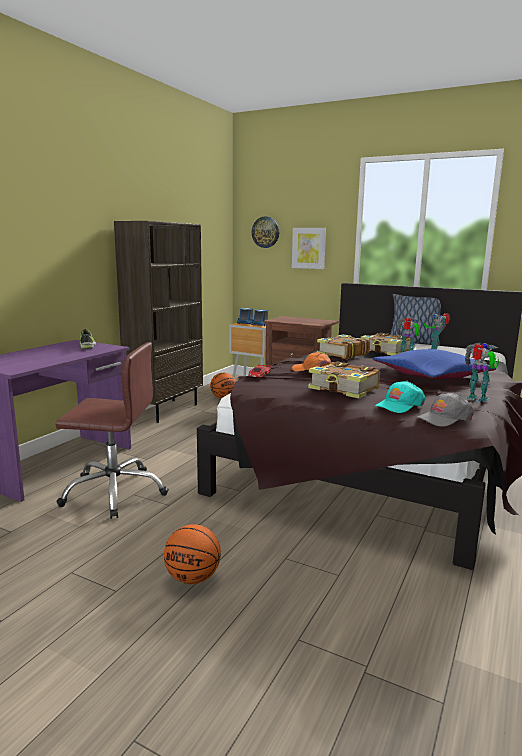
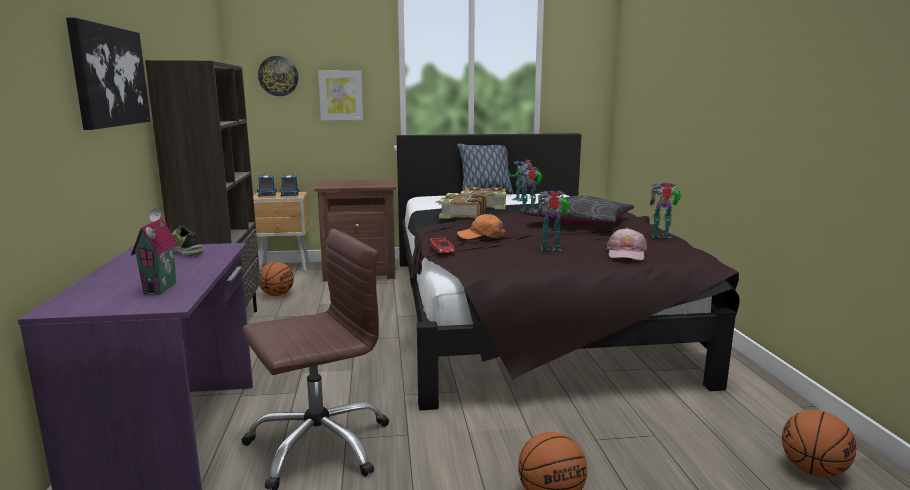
camera: 35 degrees left, 0 degrees up
(30, 362) = (163, 288): none -> toy house
(71, 231) = (109, 76): none -> picture
(344, 389) = (551, 248): book -> toy robot
(399, 405) = (626, 253): turquoise cap -> pink cap
(431, 376) = (581, 223): blue pillow -> grey pillow
(444, 418) = (677, 257): grey cap -> none
(444, 666) = (813, 470): none -> basketball

